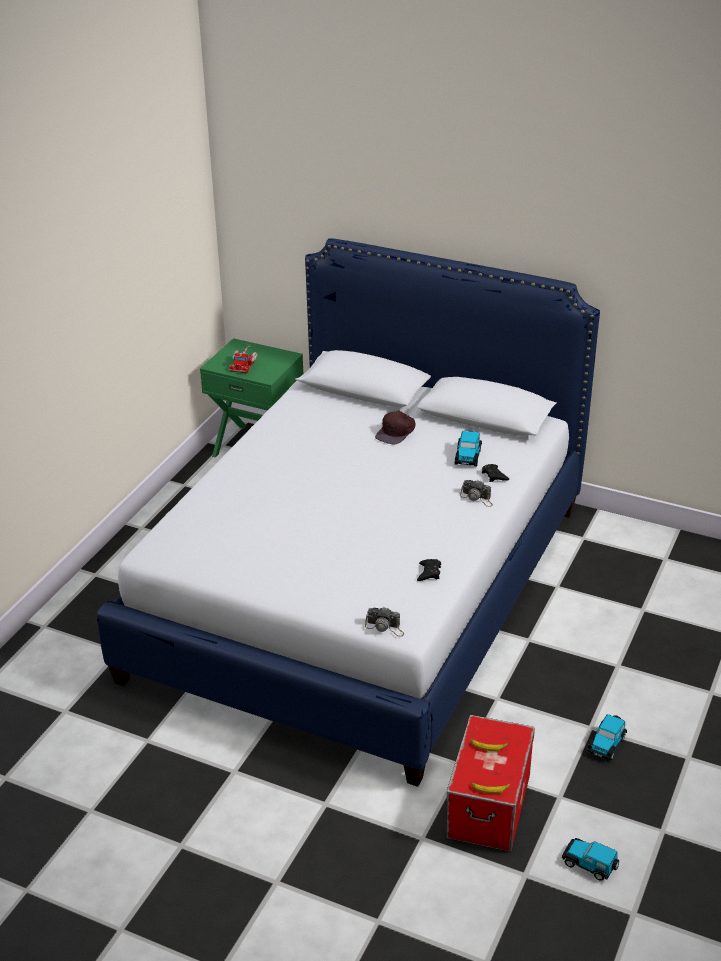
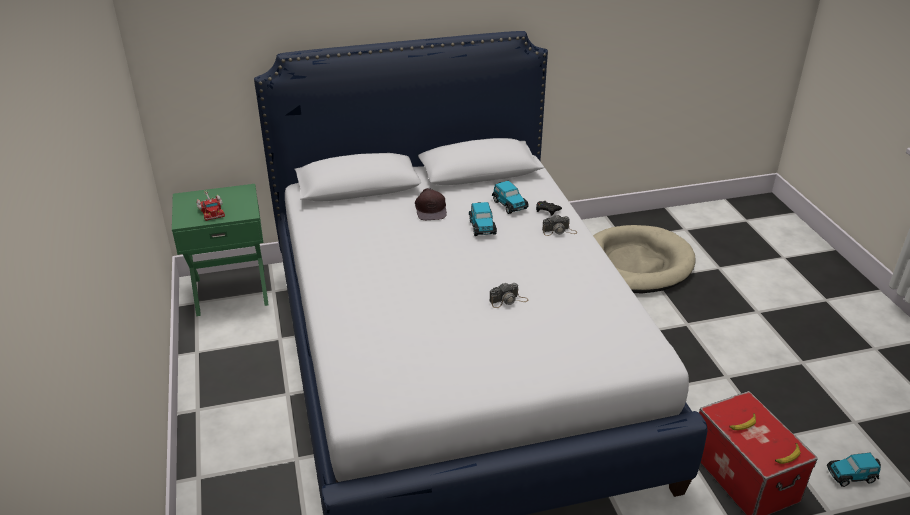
camera: 40 degrees left, 0 degrees up
(385, 627) = (640, 363): camera -> camera (508, 300)
(429, 573) = (608, 303): black game controller -> none
(606, 744) = (750, 382): toy car -> toy car (482, 227)
(642, 588) = (634, 264): none -> beige dog bed

